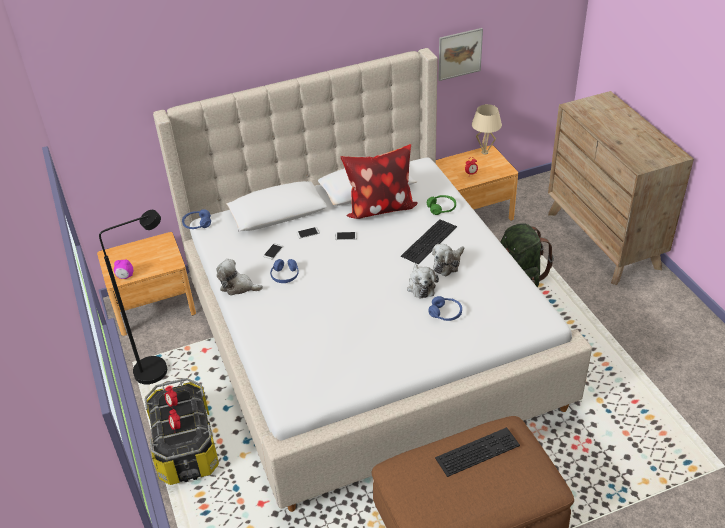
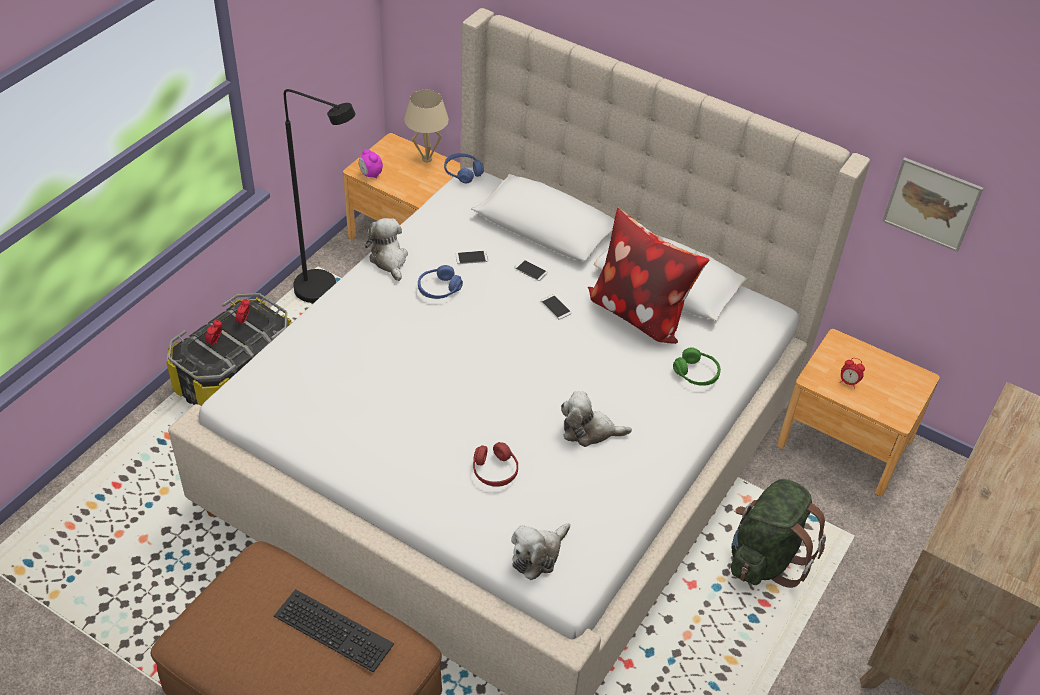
camera: 50 degrees right, 5 degrees up
(421, 286) = (525, 423): plush toy -> plush toy (538, 555)
(430, 242) = (617, 393): keyboard -> none
(445, 313) = (495, 471): blue headphones -> red headphones
(484, 152) = (912, 375): beige table lamp -> beige table lamp (427, 159)

